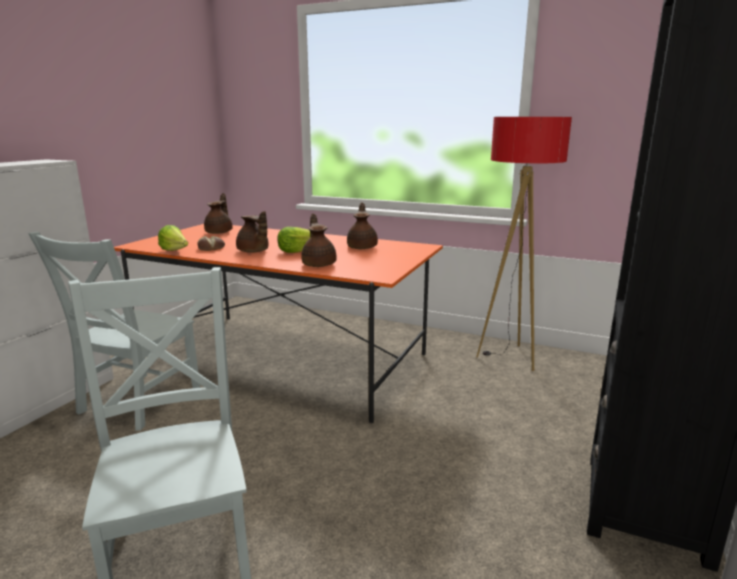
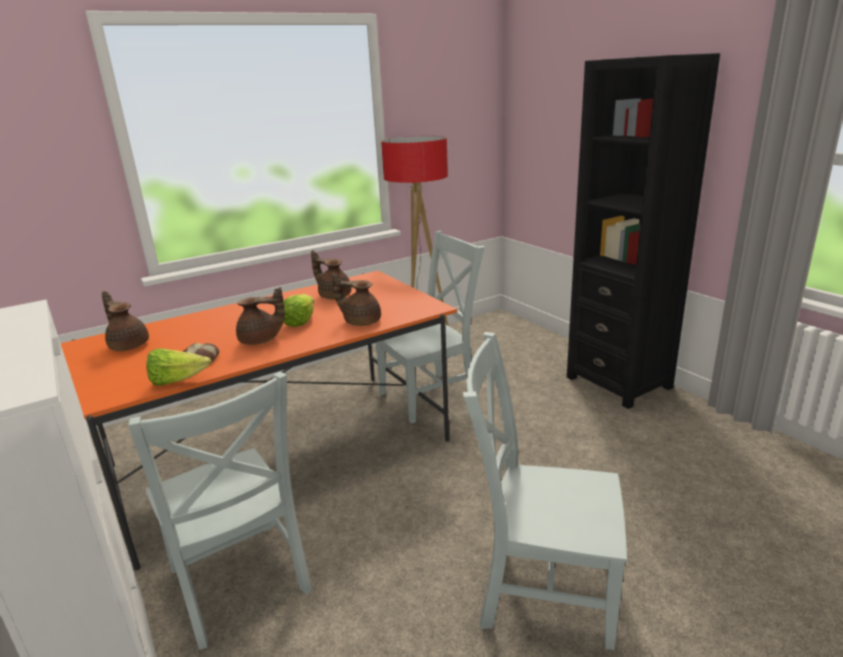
camera: 55 degrees left, 5 degrees up
(434, 389) = (432, 396): none -> grey chair

